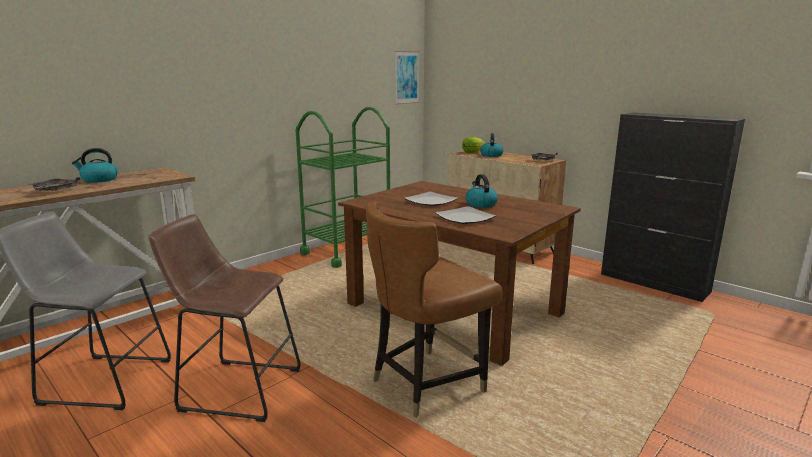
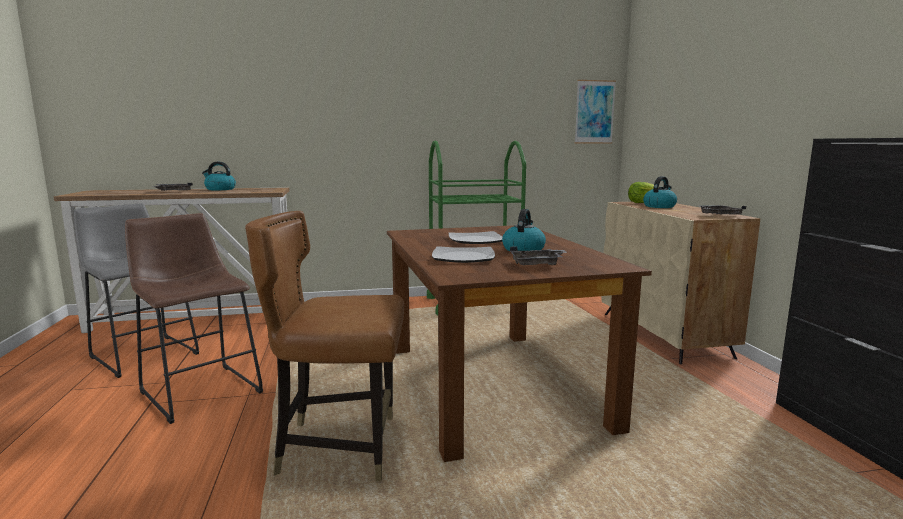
camera: 35 degrees right, 5 degrees down
(519, 215) = (537, 264): none -> grey tray

